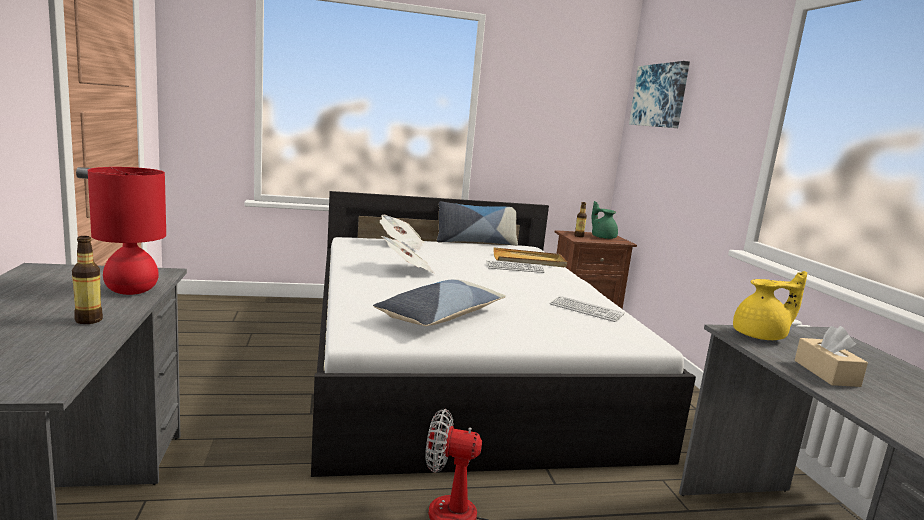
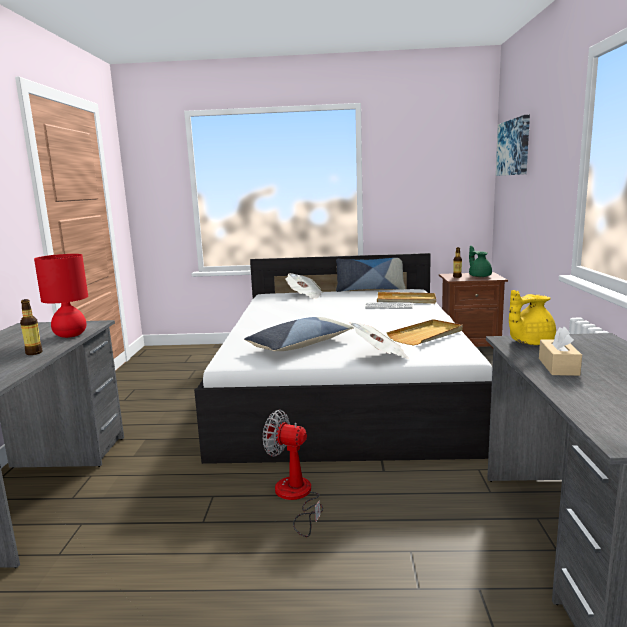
camera: 15 degrees right, 0 degrees up
(408, 269) = (297, 313): newspaper -> newspaper (380, 355)
(586, 310) = (426, 335): keyboard -> beige tray
(761, 336) = (529, 342): yellow teapot -> yellow teapot turned 150 degrees clockwise

